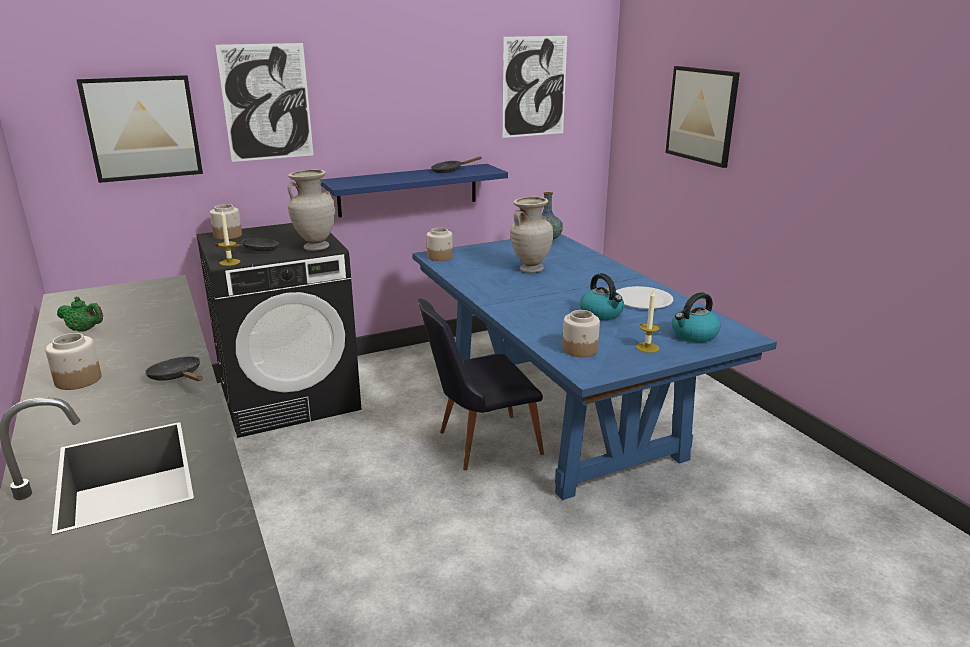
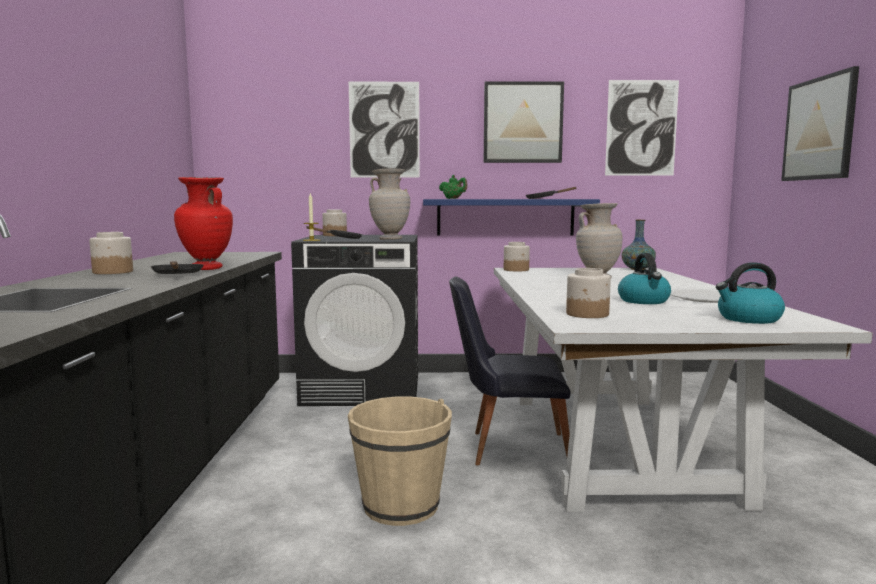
camera: 25 degrees right, 15 degrees down
(84, 330) = (165, 260): green teapot -> green teapot (453, 198)
(142, 128) = (286, 144): picture -> picture (523, 122)
(176, 348) = (206, 268): none -> red vase
(432, 532) = (401, 506): none -> beige bucket
(561, 418) = (615, 445): blue dining table -> white dining table
(647, 347) = (674, 320): candle -> none

